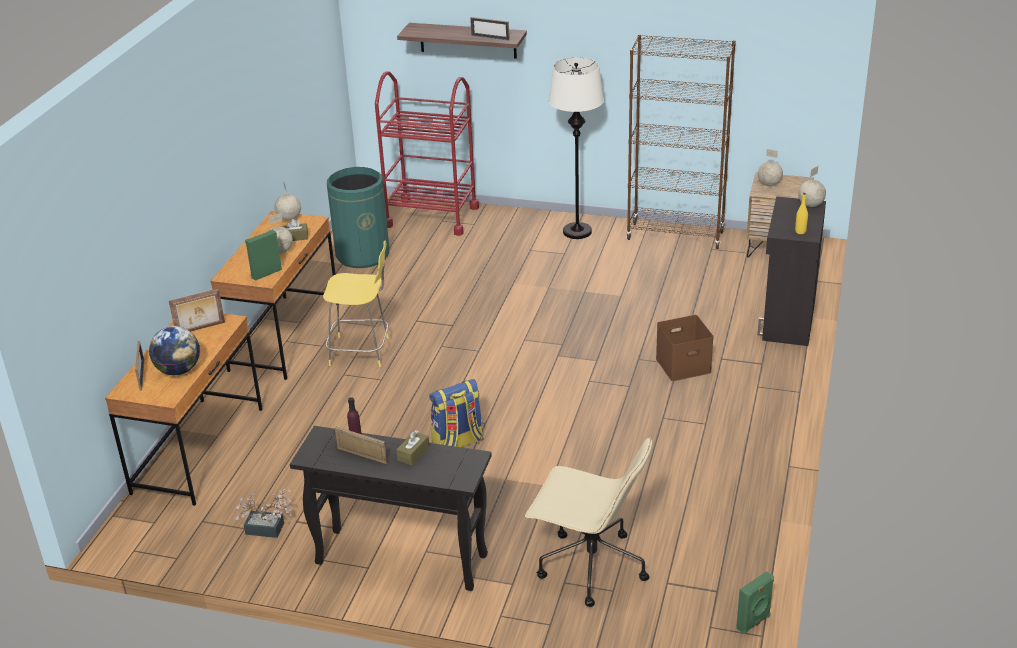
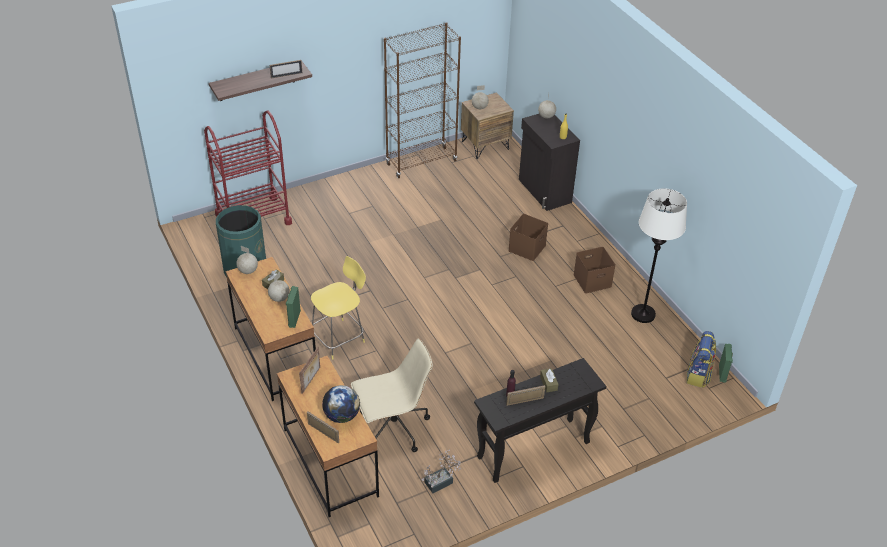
camera: 45 degrees left, 10 degrees up
(458, 443) = (472, 364): backpack -> backpack (698, 375)
(577, 231) = (360, 186): white floor lamp -> white floor lamp (642, 314)
(590, 566) = (624, 392): beige office chair -> beige office chair (393, 429)
(717, 435) = (592, 281): none -> brown storage box

